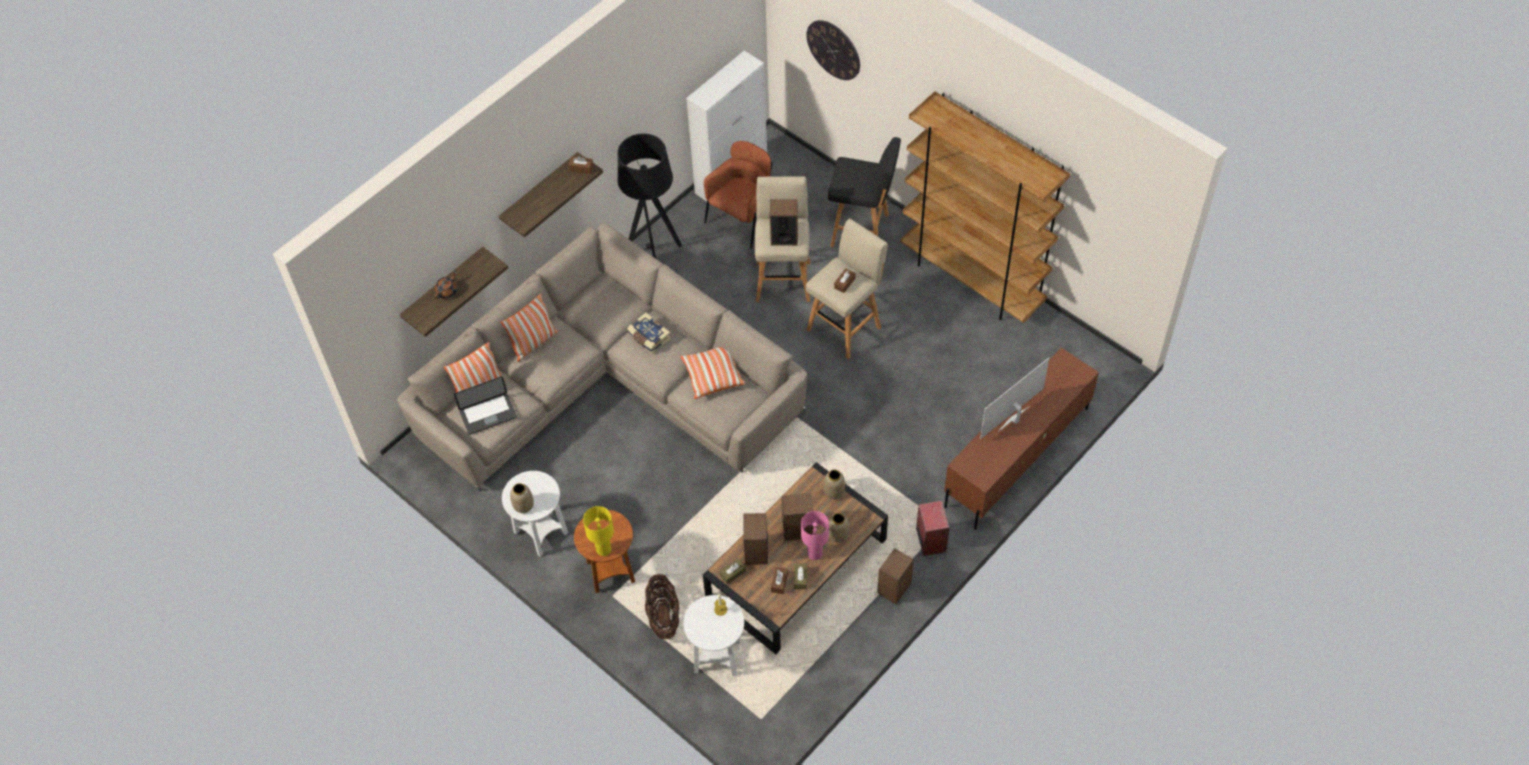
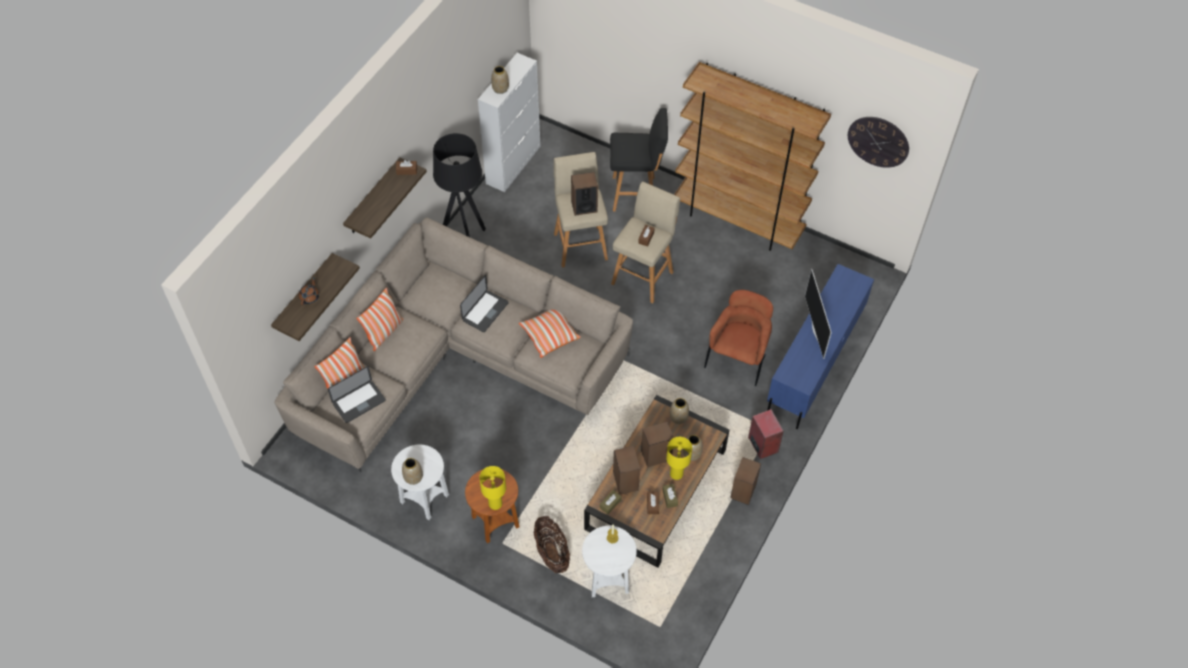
camera: 15 degrees left, 0 degrees up
(649, 338) = (485, 312): book -> laptop
(715, 90) = (500, 89): none -> vase
(743, 219) = (532, 199): brown armchair -> brown armchair (738, 358)
(814, 554) = (676, 474): pink table lamp -> yellow table lamp
(833, 49) = (597, 40): wall clock -> wall clock (878, 141)
(1014, 420) = (816, 330): television -> television turned 45 degrees counterclockwise
(1016, 457) = (814, 362): brown tv stand -> blue tv stand

